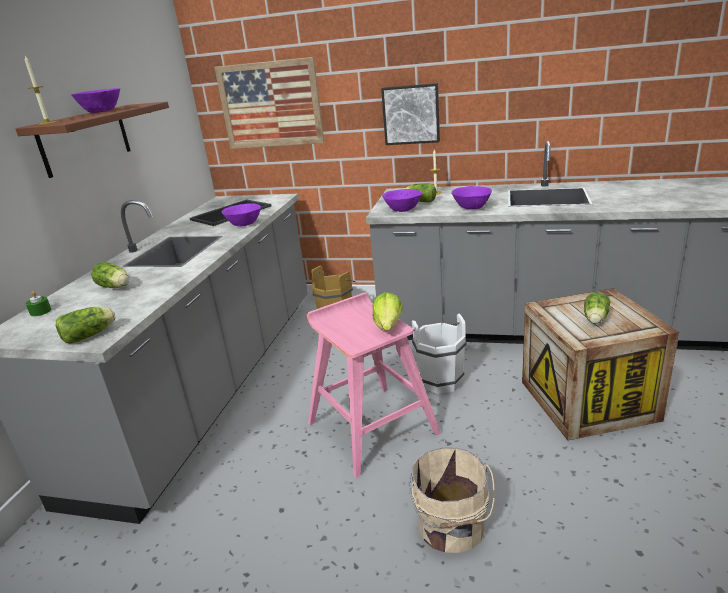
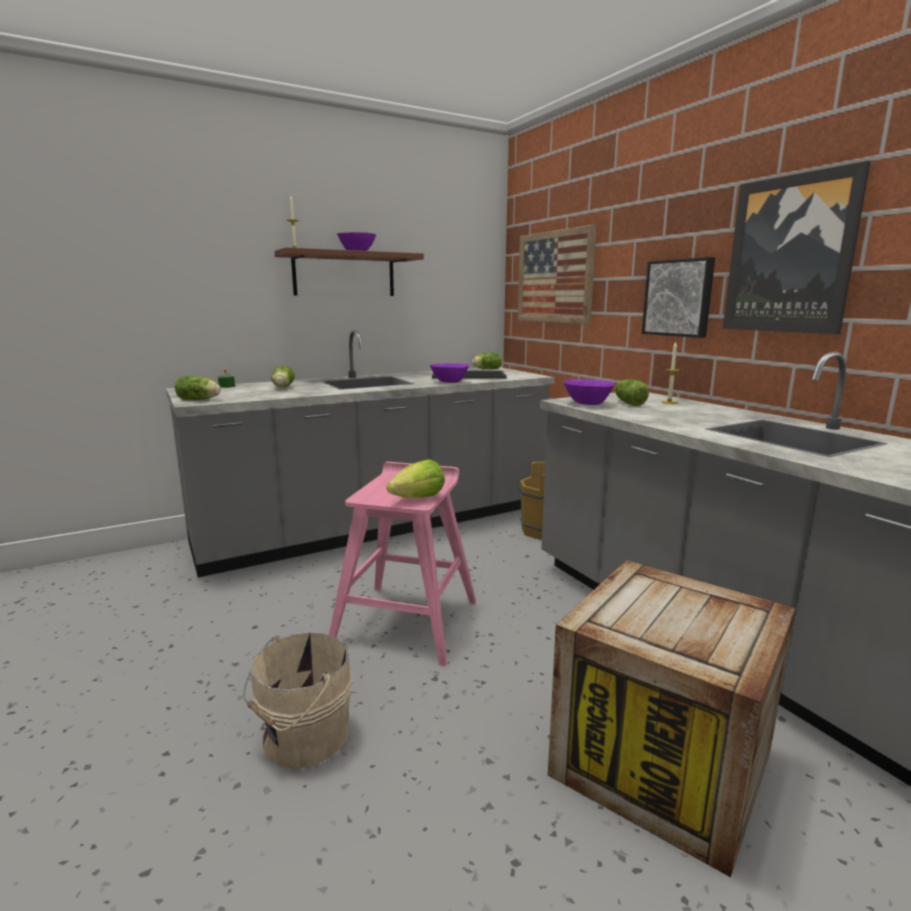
camera: 45 degrees right, 10 degrees down
(439, 379) = (536, 626): white bucket -> none
(471, 207) = (658, 419): purple bowl -> none
(494, 80) = (790, 255): none -> picture
(595, 319) = (667, 616): lettuce -> lettuce (486, 369)

